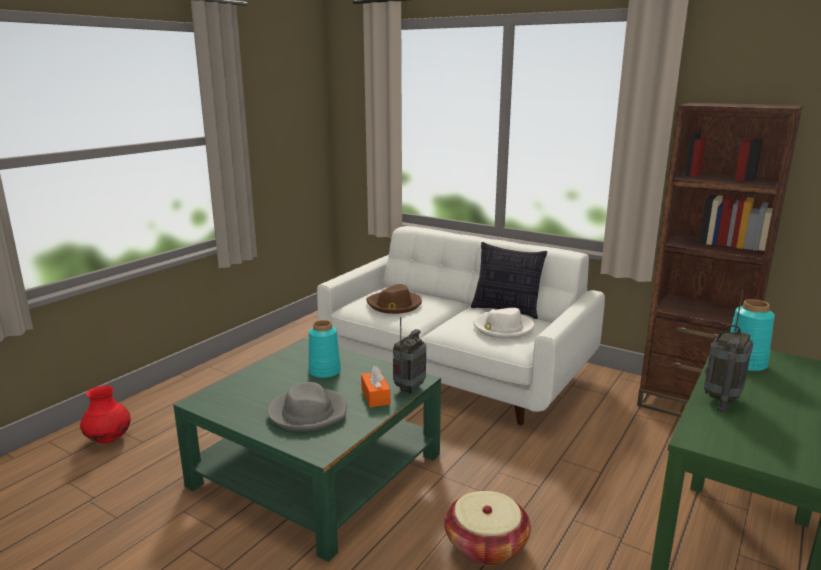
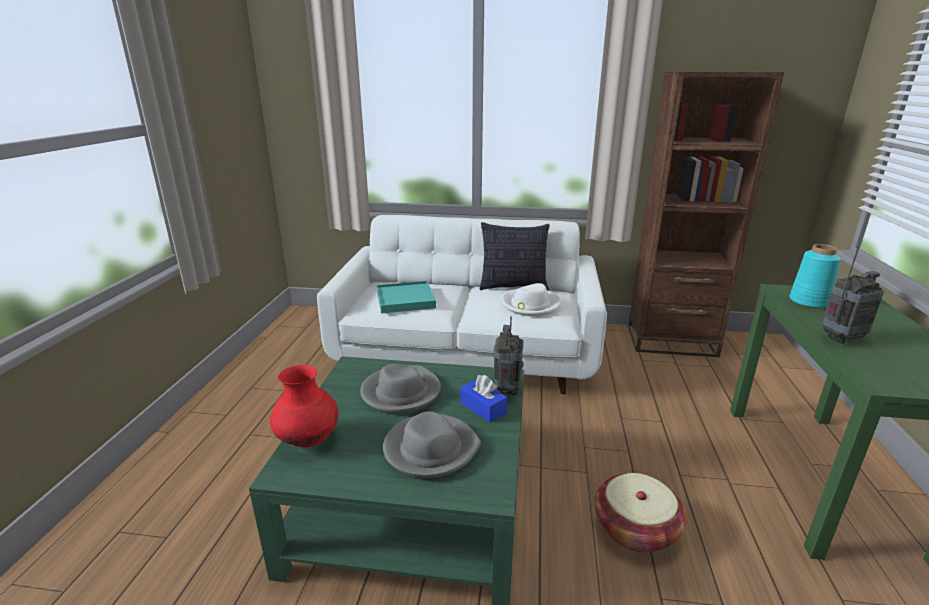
camera: 25 degrees left, 5 degrees up
(109, 440) = (112, 550): red vase -> red vase (308, 440)
(324, 371) = (400, 392): turquoise vase -> grey hat
(375, 396) = (483, 408): orange tissue box -> blue tissue box
(394, 305) = (405, 300): brown hat -> turquoise tray
(721, 399) = (841, 339): radio -> radio turned 120 degrees counterclockwise

